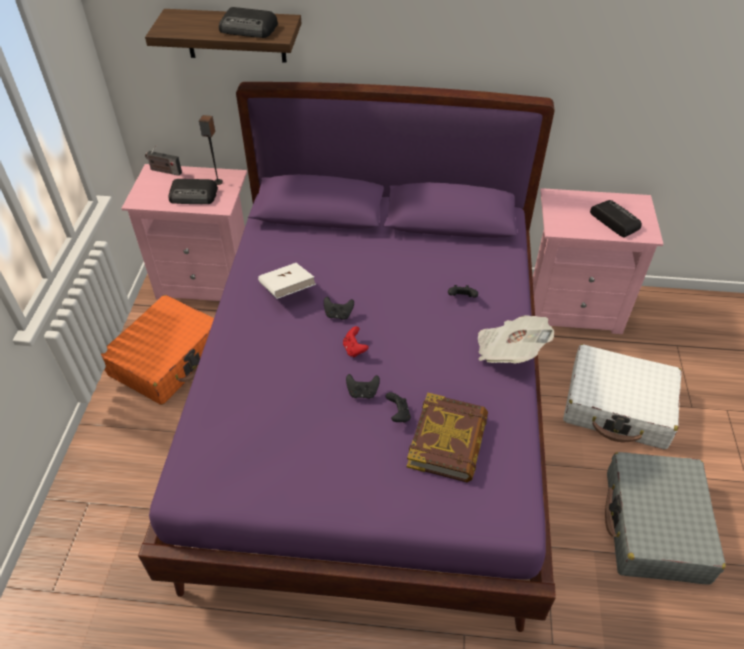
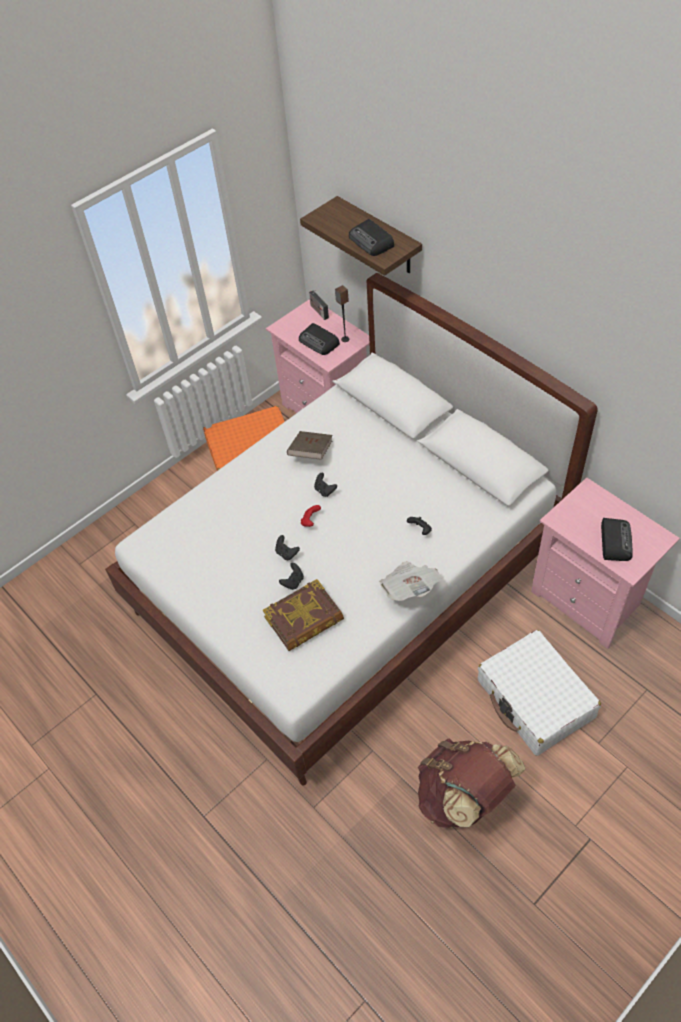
camera: 45 degrees right, 5 degrees up
(287, 290) = (311, 453): white book -> brown book
(373, 413) = (348, 580): purple bed -> white bed
(654, 526) = (463, 797): grey suitcase -> brown backpack

